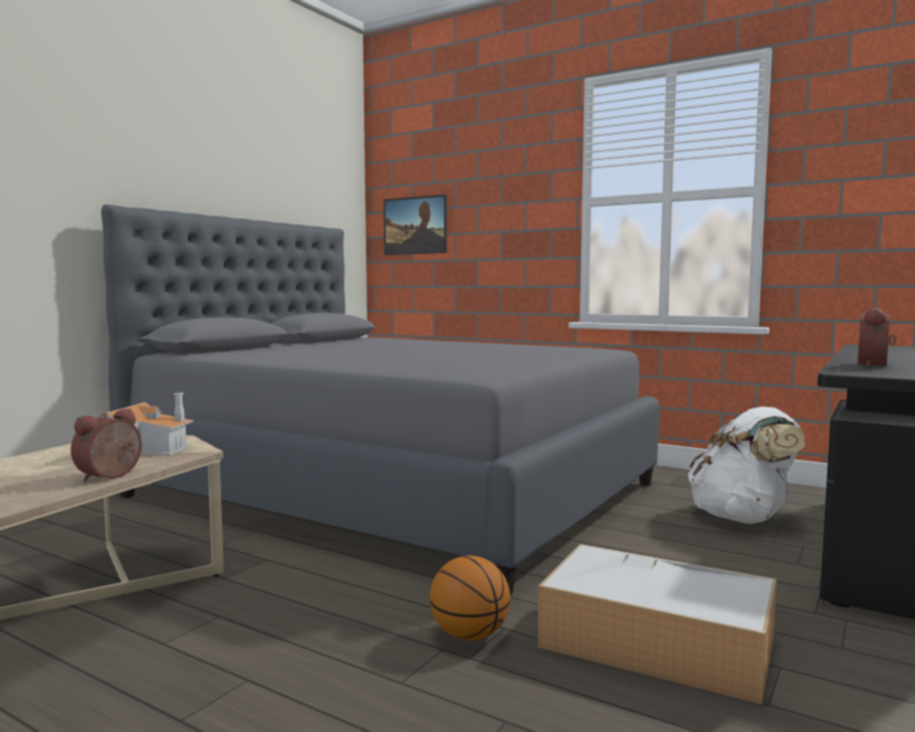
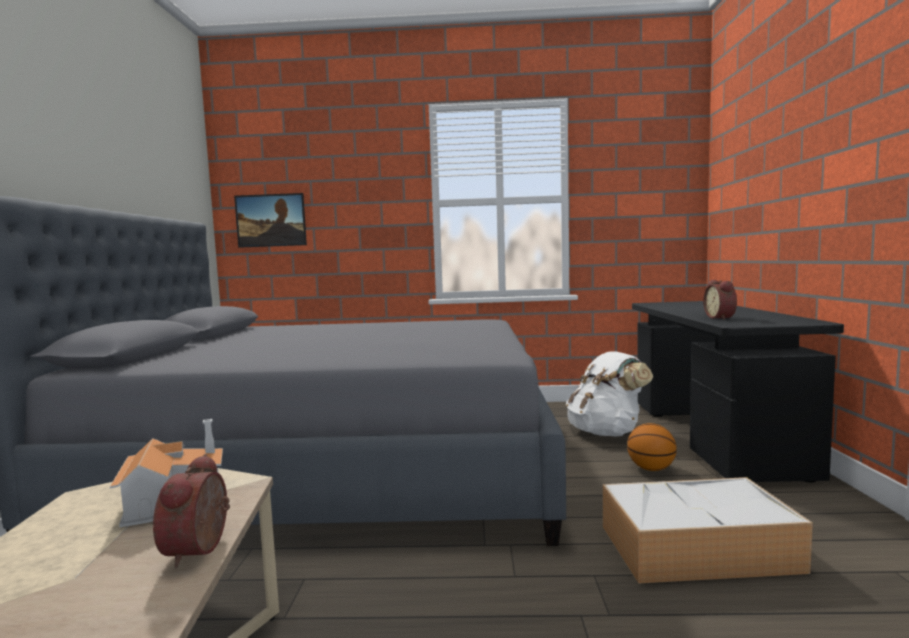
camera: 30 degrees left, 0 degrees up
(469, 635) = (581, 593): basketball -> basketball (651, 469)

